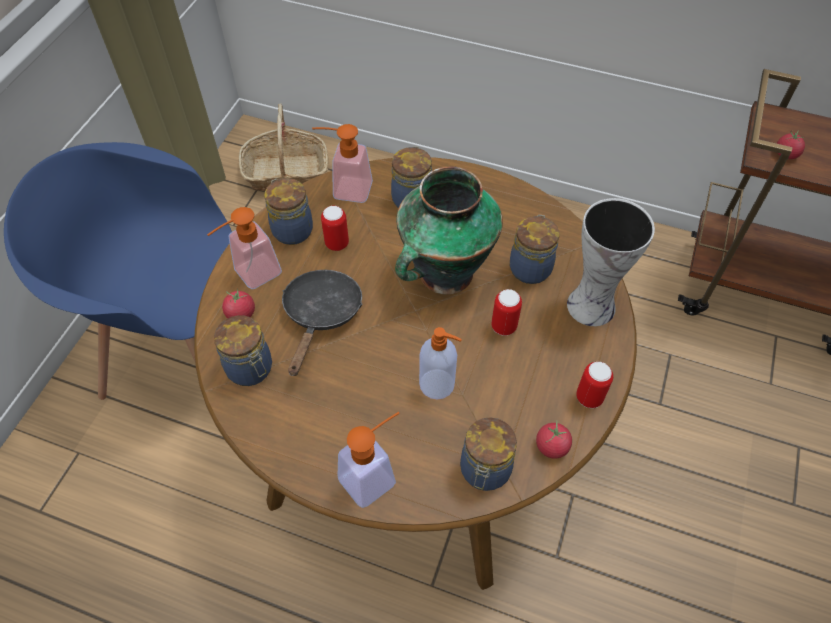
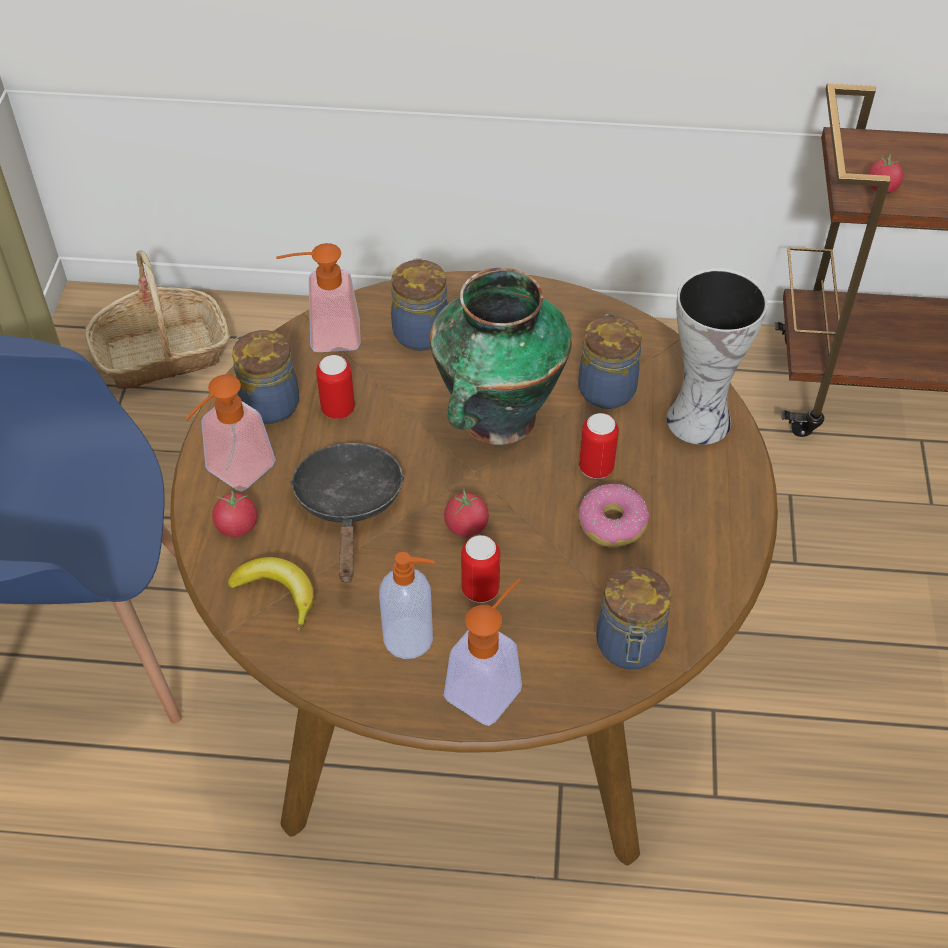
camera: 15 degrees left, 5 degrees down
(251, 369) = (278, 593): jar -> banana
(438, 384) = (535, 557): soap dispenser -> soap dispenser (410, 638)
(502, 371) = (612, 523): none -> donut
(551, 446) = (703, 598): tomato -> tomato (466, 526)
(589, 397) = (731, 530): can -> can (480, 590)

